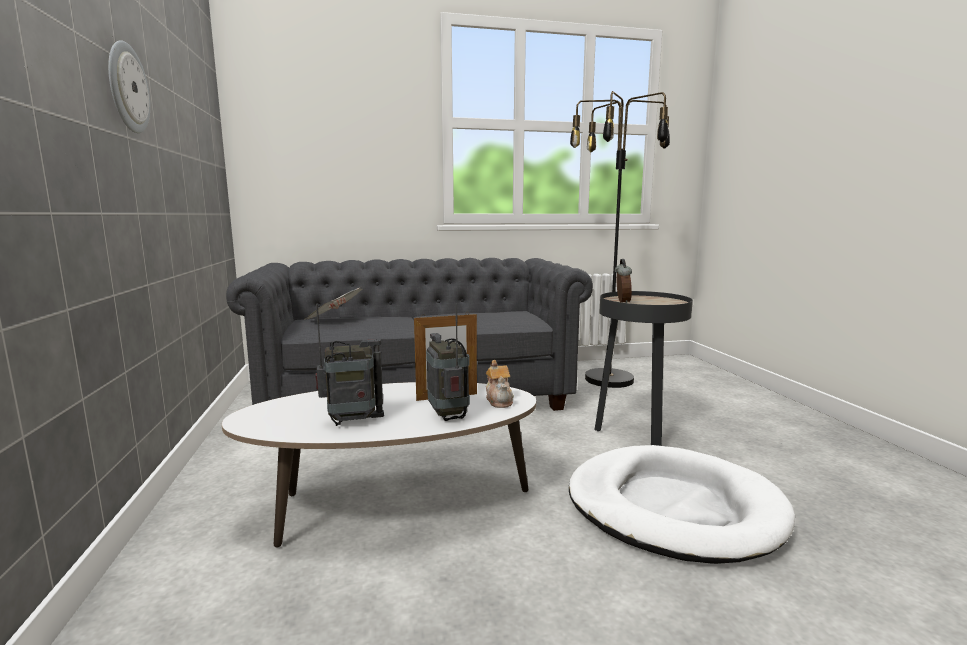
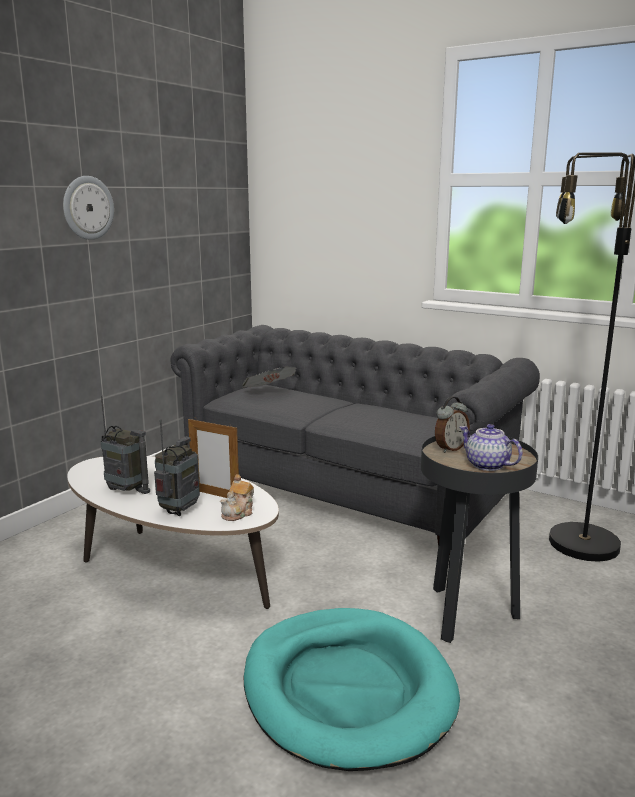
camera: 45 degrees right, 5 degrees up
(664, 303) = (486, 465): none -> teapot
(672, 508) = (347, 690): white dog bed -> turquoise dog bed

